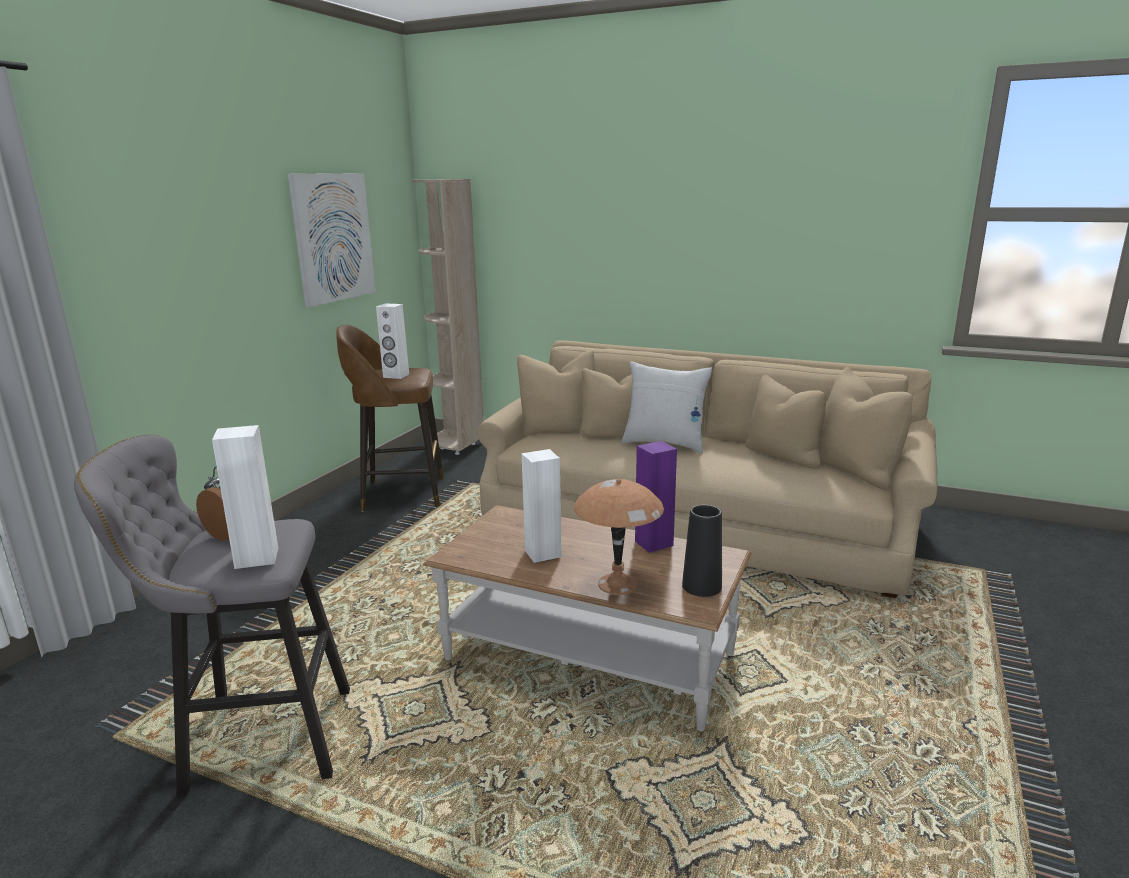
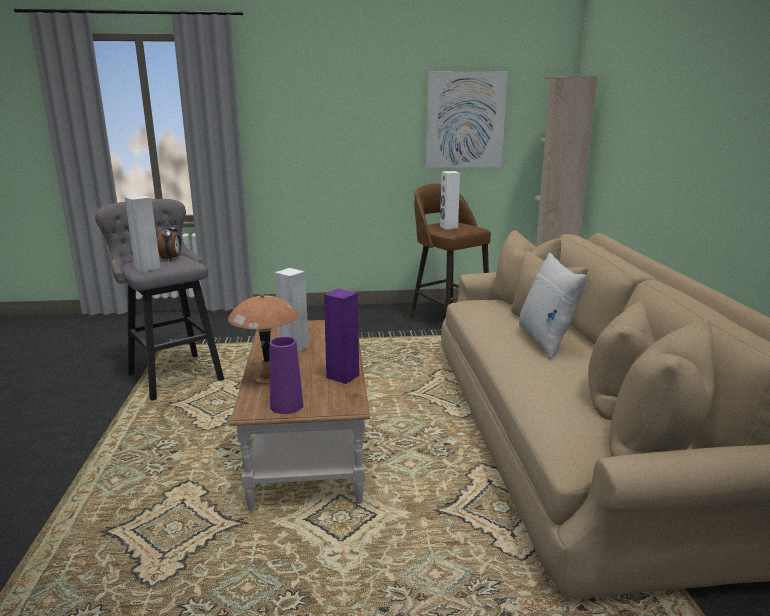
camera: 60 degrees right, 0 degrees up
(701, 586) = (286, 405): black vase -> purple vase

